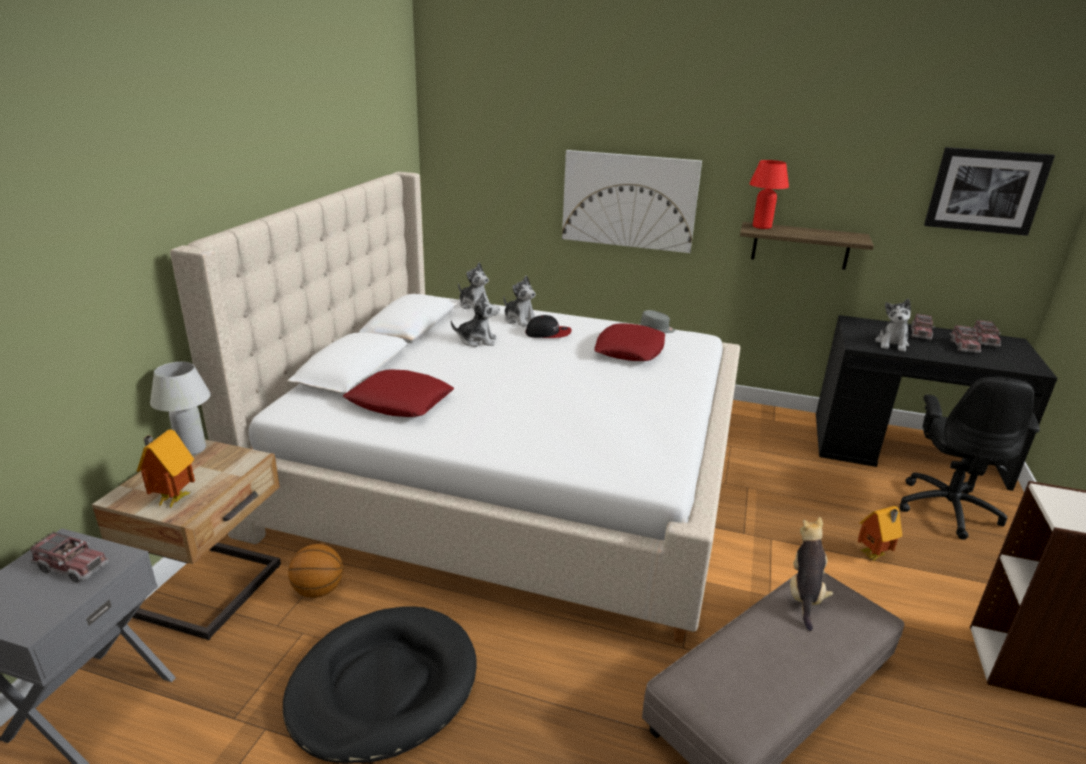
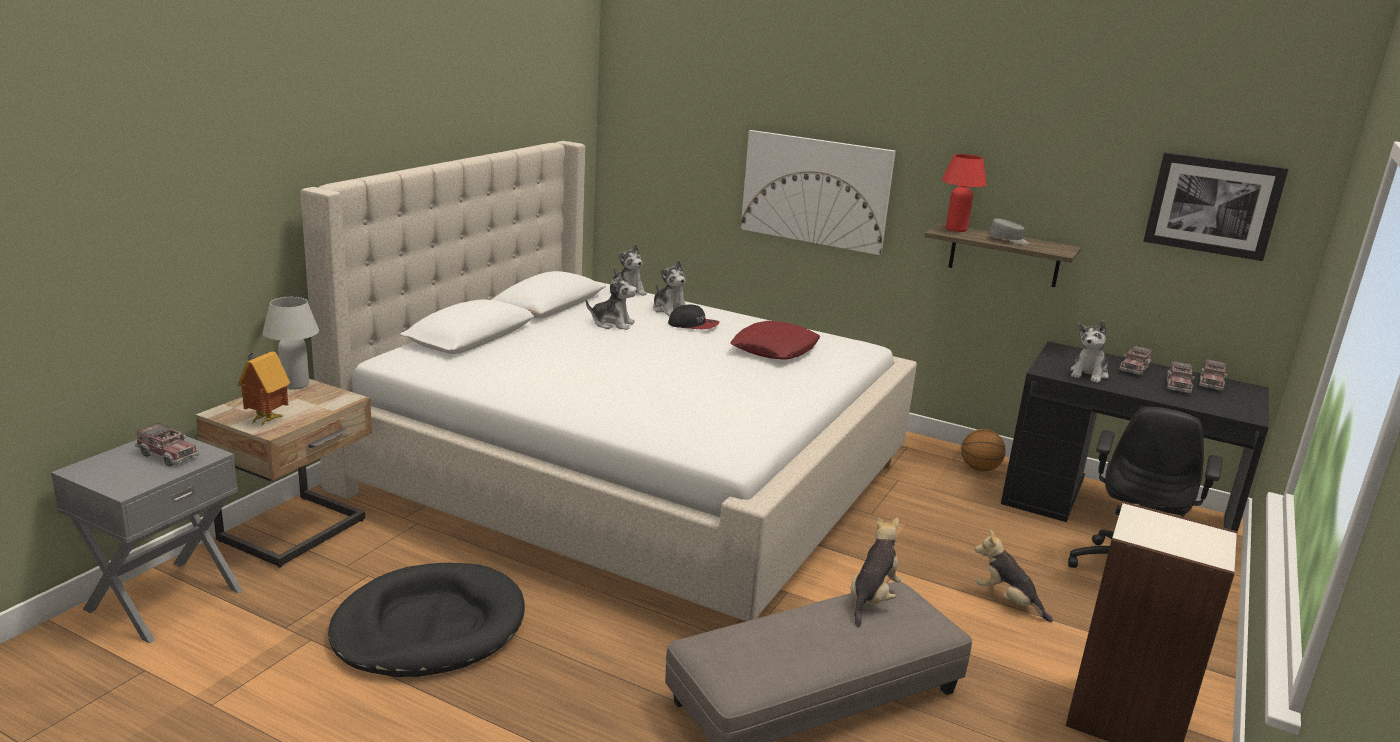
camera: 10 degrees right, 5 degrees down
(319, 590) = (395, 545): basketball -> basketball (979, 469)
(399, 402) = (504, 366): red pillow -> none
(657, 328) = (820, 333): grey cap -> grey cap (1008, 240)
(874, 556) = (1007, 601): toy house -> plush toy

